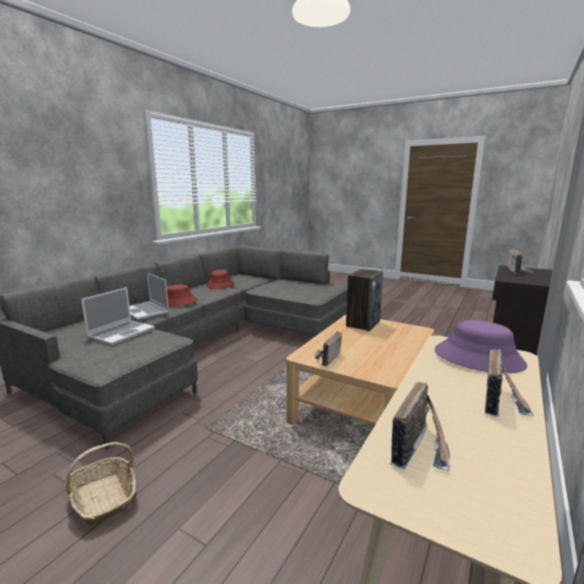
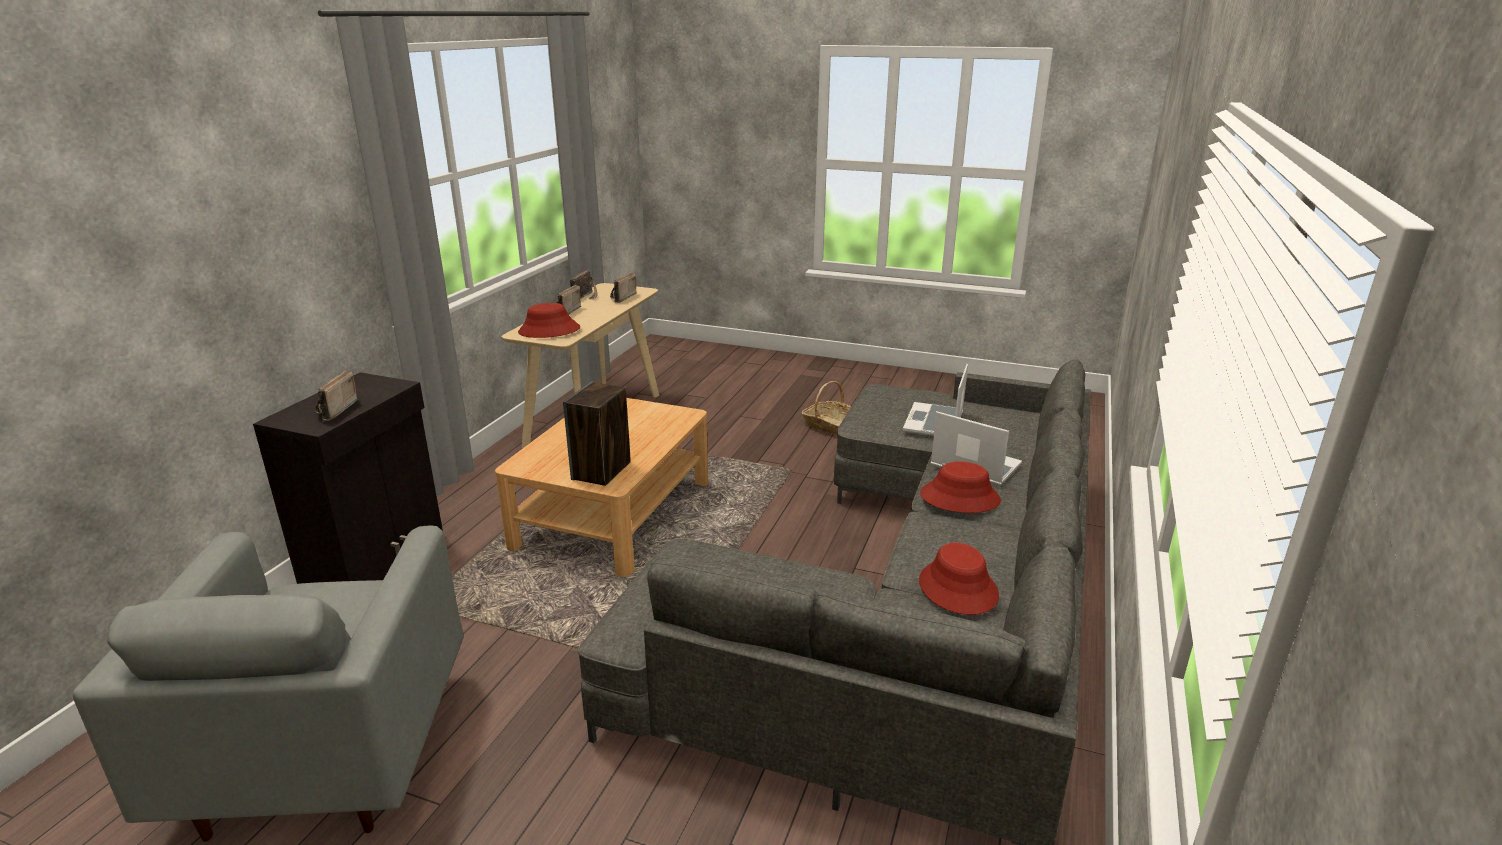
camera: 170 degrees right, 10 degrees up
(325, 358) = (662, 413): radio -> radio (587, 296)
(437, 326) = (327, 752): none -> grey armchair
(478, 358) = (549, 331): purple hat -> red hat

